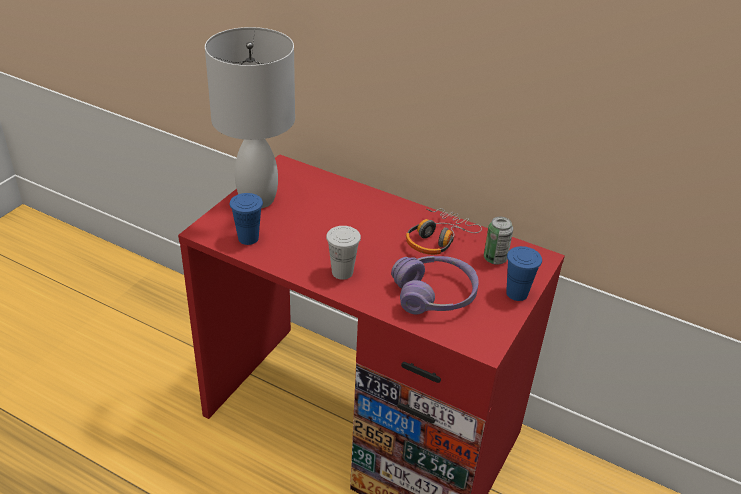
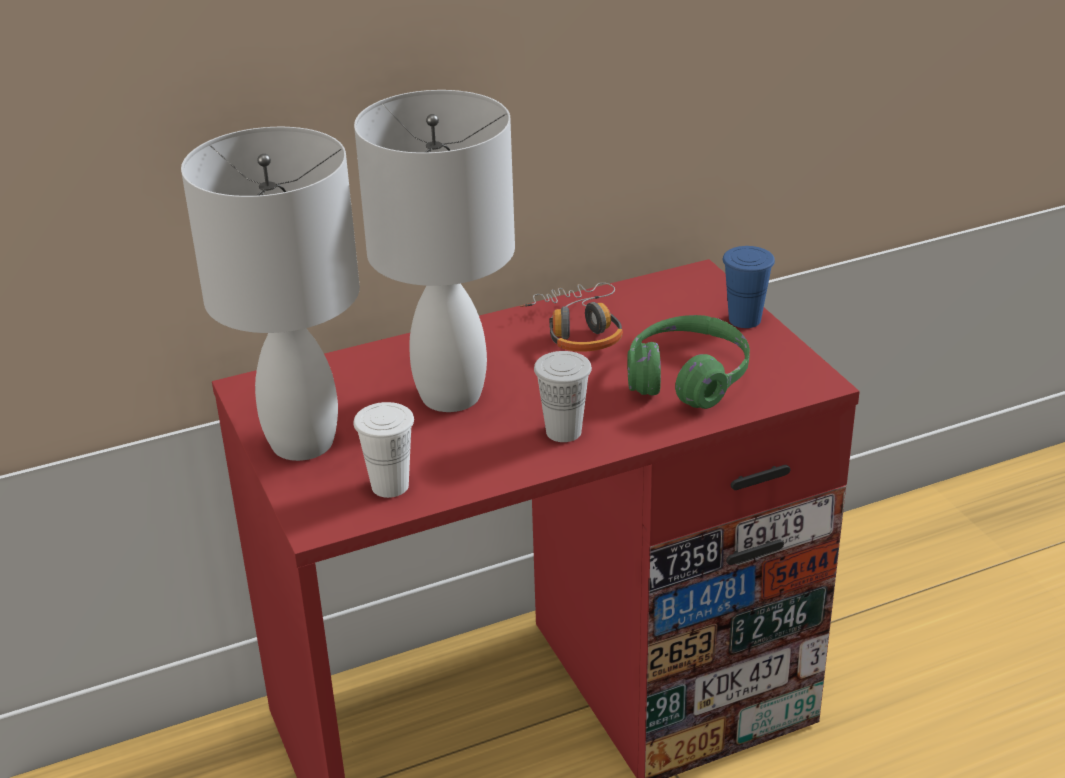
camera: 50 degrees left, 5 degrees down
(248, 238) = (390, 486): blue cup -> white cup
(337, 223) = (451, 394): none -> white table lamp
(434, 295) = (687, 378): purple headphones -> green headphones
(495, 258) = (664, 306): can -> none

